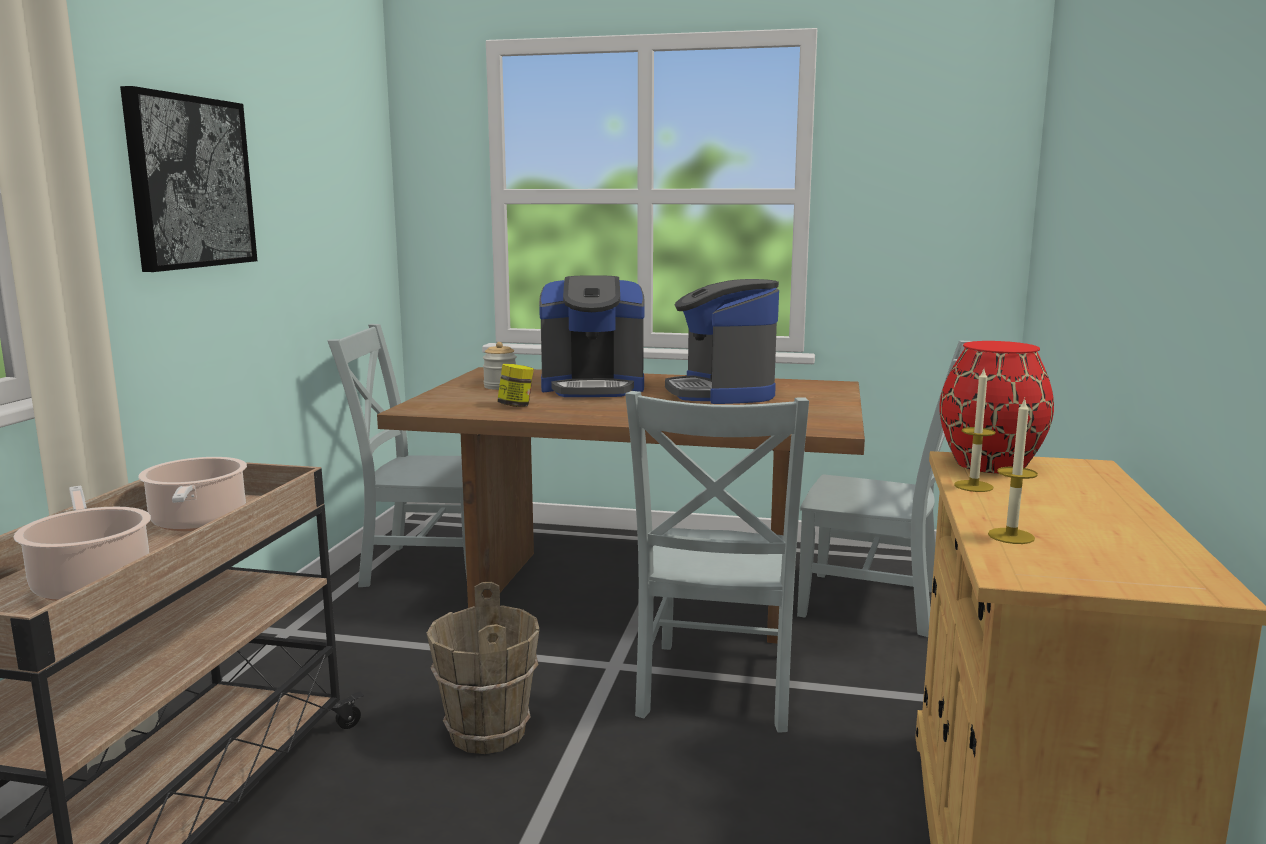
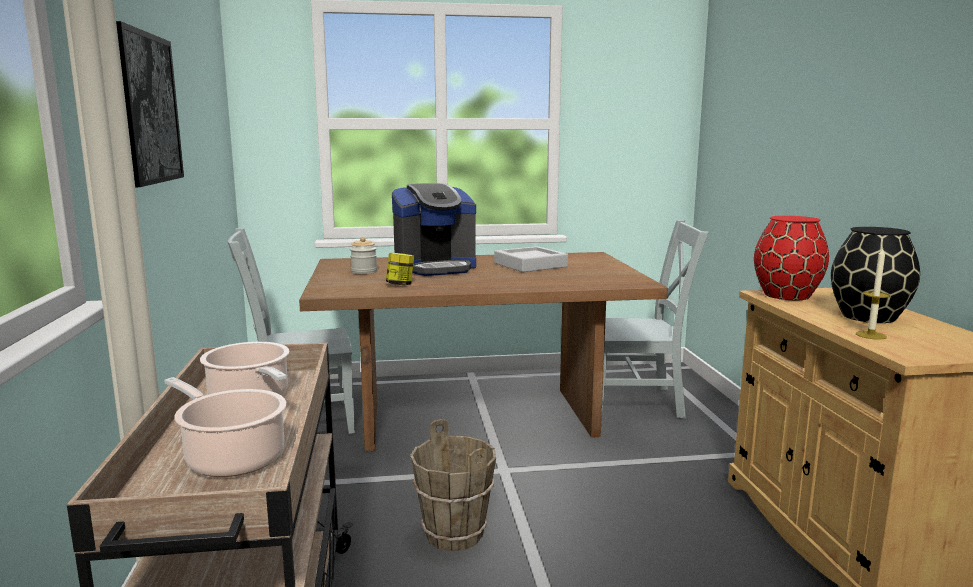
camera: 20 degrees left, 0 degrees up
(716, 689) = (585, 474): grey chair -> none
(721, 393) = (530, 265): coffee machine -> grey tray
(973, 486) = (801, 309): candle -> none
(1063, 508) = (867, 316): none -> black vase

